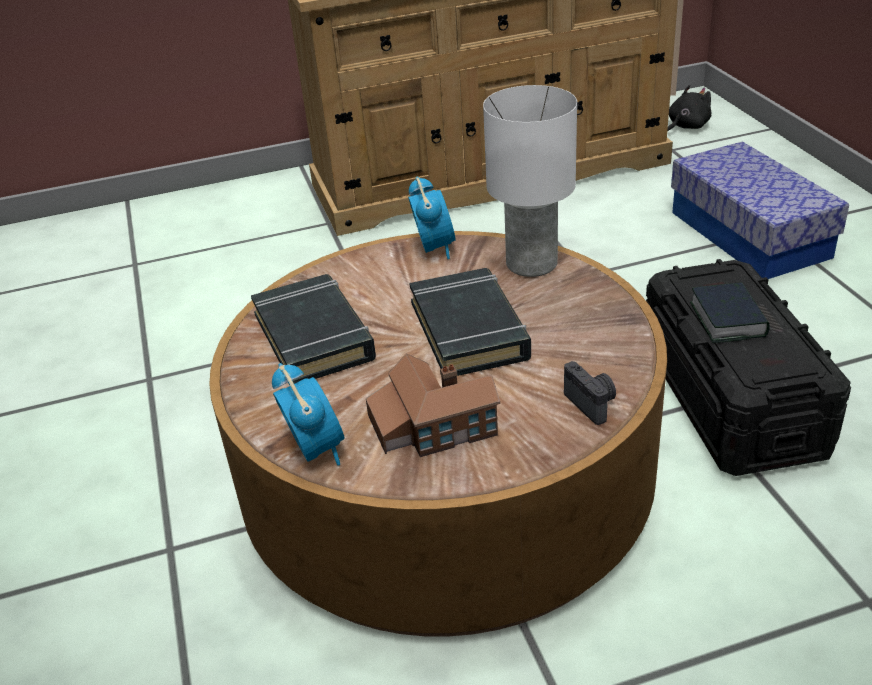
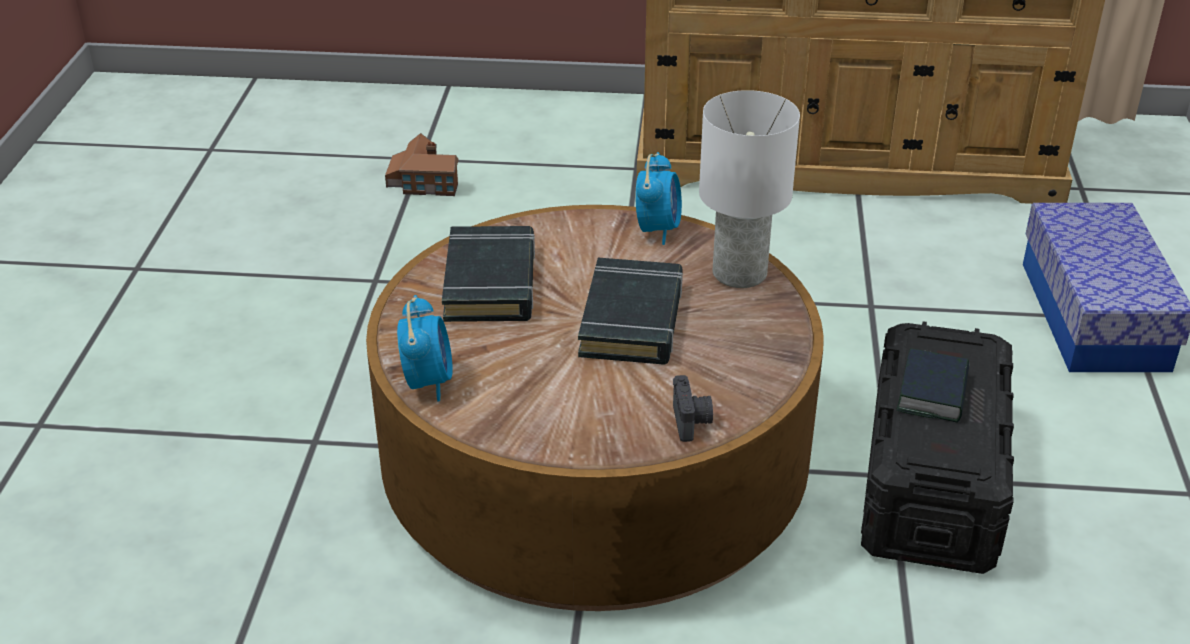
camera: 20 degrees right, 0 degrees up
(431, 426) = (537, 394): toy house -> toy house (423, 182)
(686, 126) = (1121, 164): black plush toy -> none

